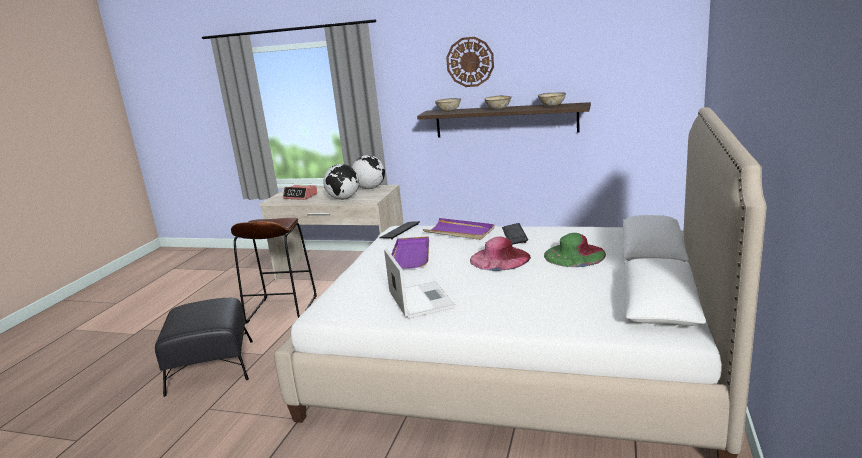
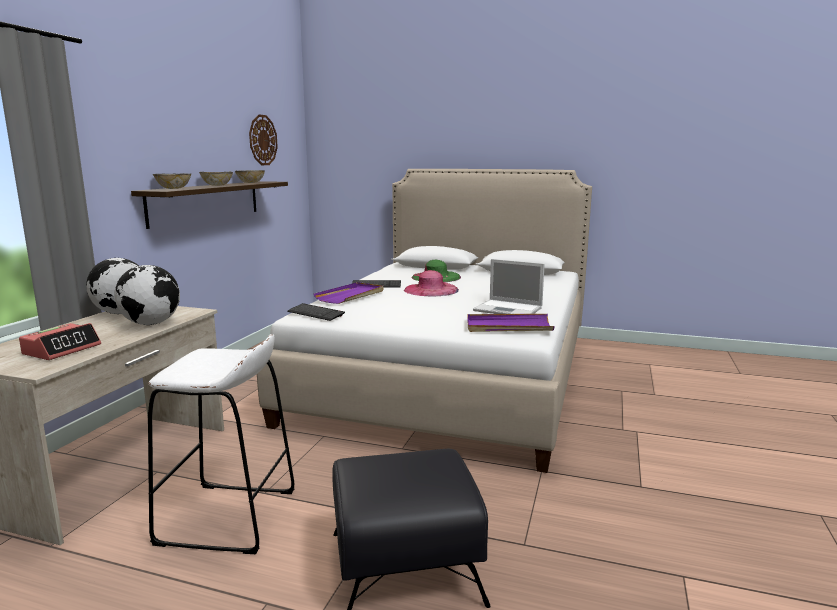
camera: 90 degrees left, 5 degrees down
(281, 309) = (228, 517): brown stool -> white stool
(411, 254) = (402, 309): purple tray -> purple tray (508, 326)
(420, 300) = (509, 309): laptop -> laptop turned 135 degrees counterclockwise
(470, 62) = (173, 128): wall clock -> wall clock (262, 140)

